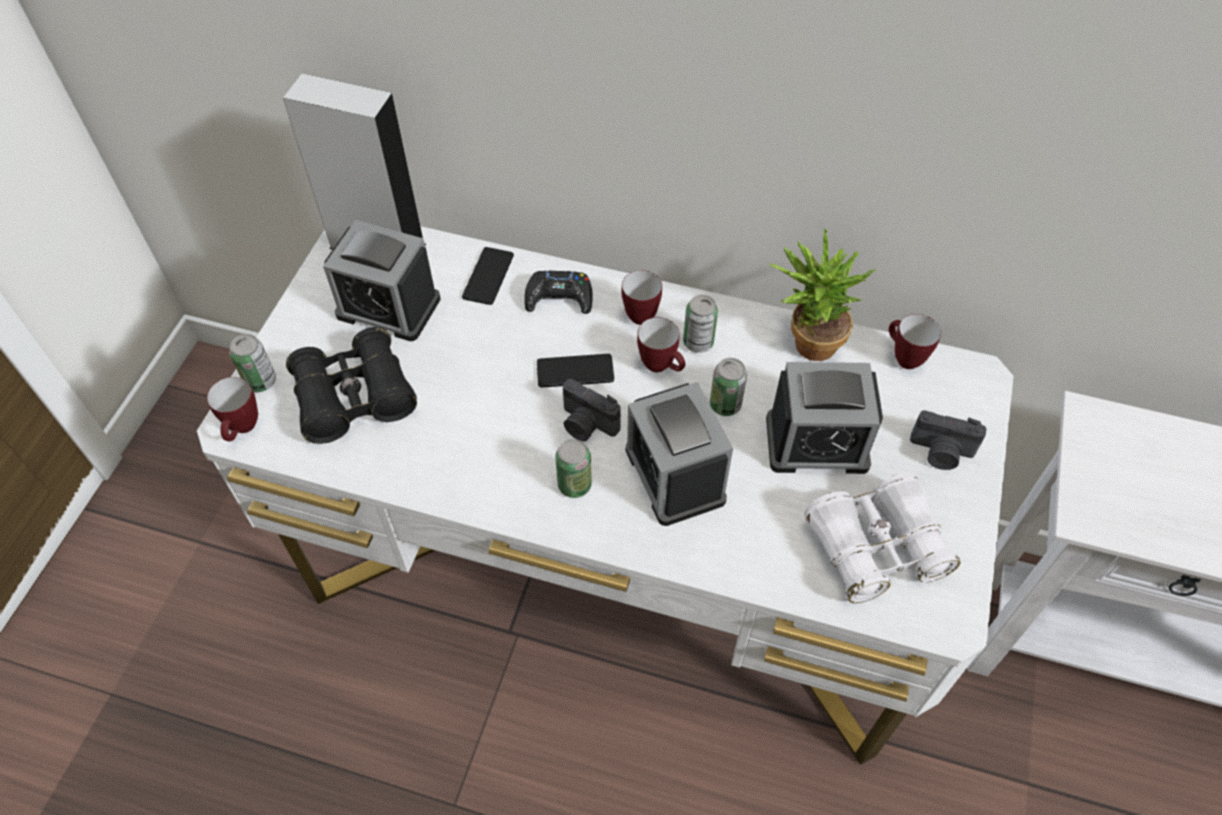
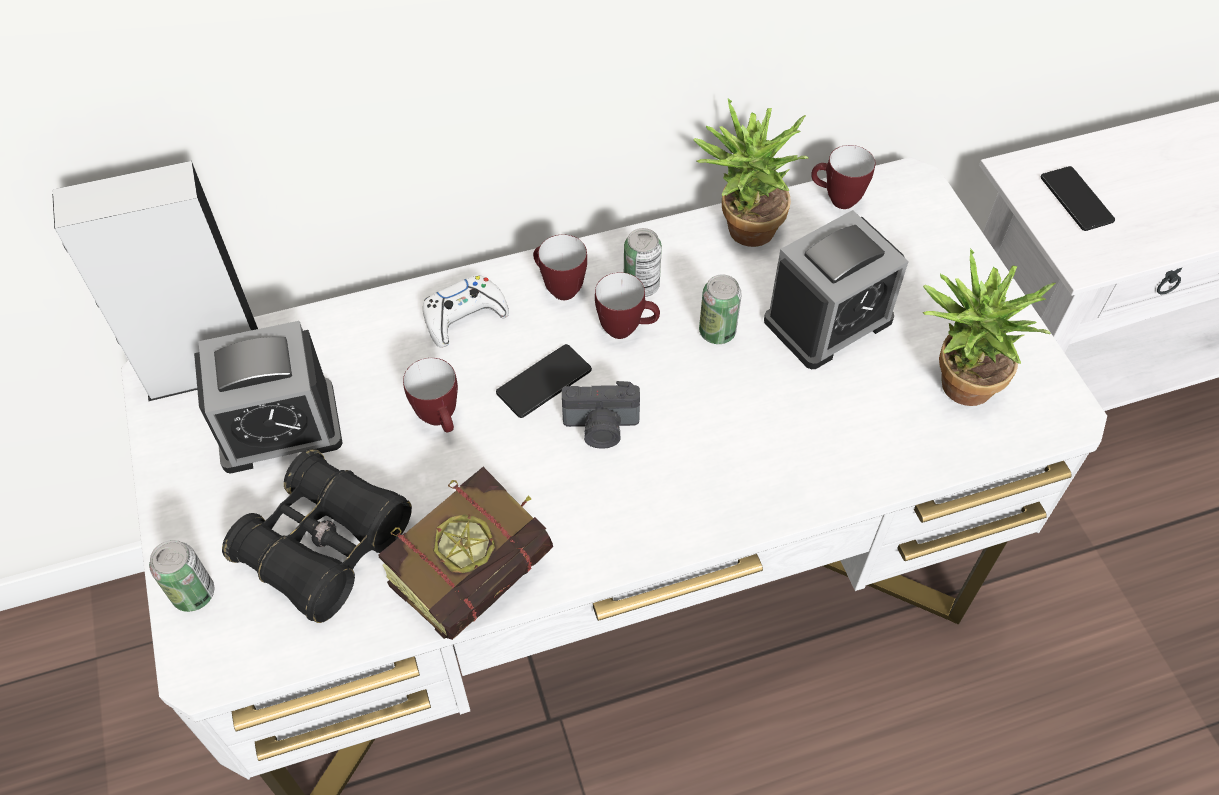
camera: 35 degrees left, 0 degrees up
(243, 430) = (220, 660): mug -> mug (441, 420)
(437, 469) = (484, 566): none -> book
(488, 276) = (366, 334): phone -> phone (1076, 199)
(559, 298) = (464, 317): black game controller -> white game controller
(574, 485) = (640, 495): can -> none
(675, 475) = (727, 426): alarm clock -> none
(876, 548) = (955, 386): white binoculars -> potted plant
(940, 452) = (937, 268): camera -> none

